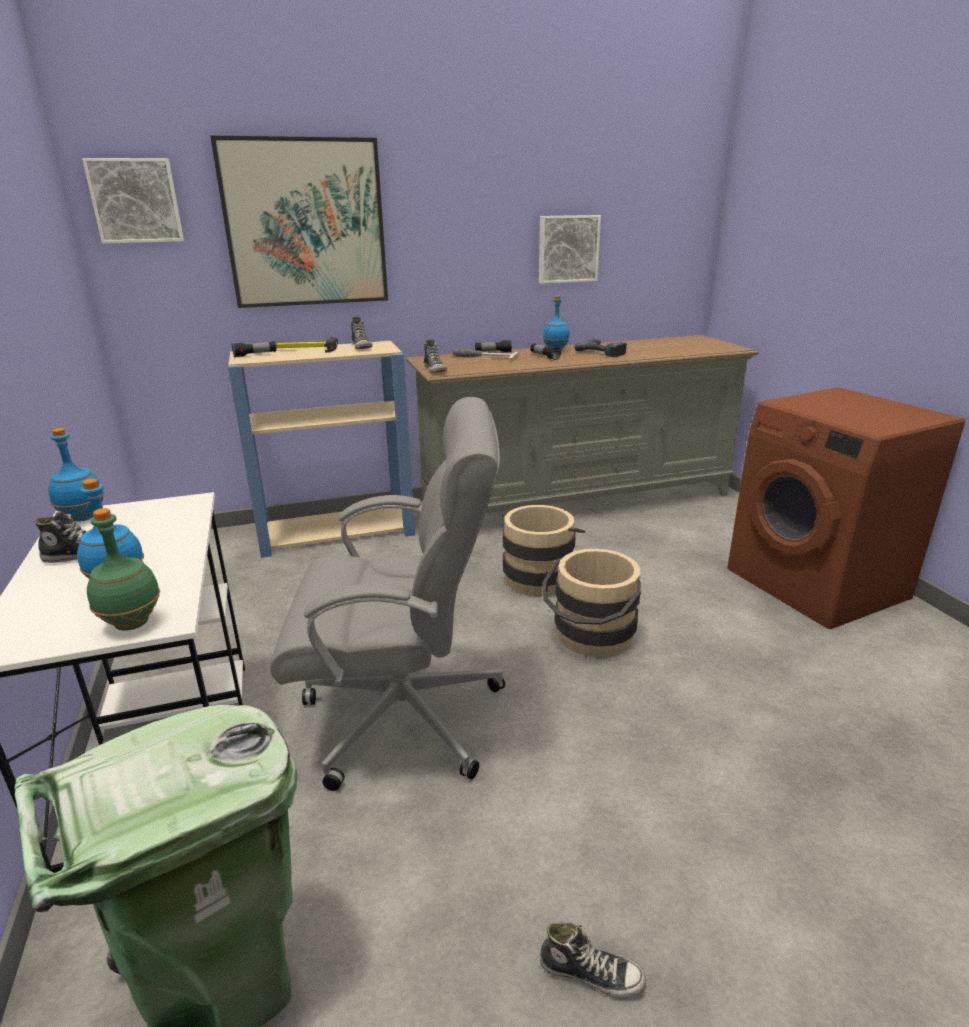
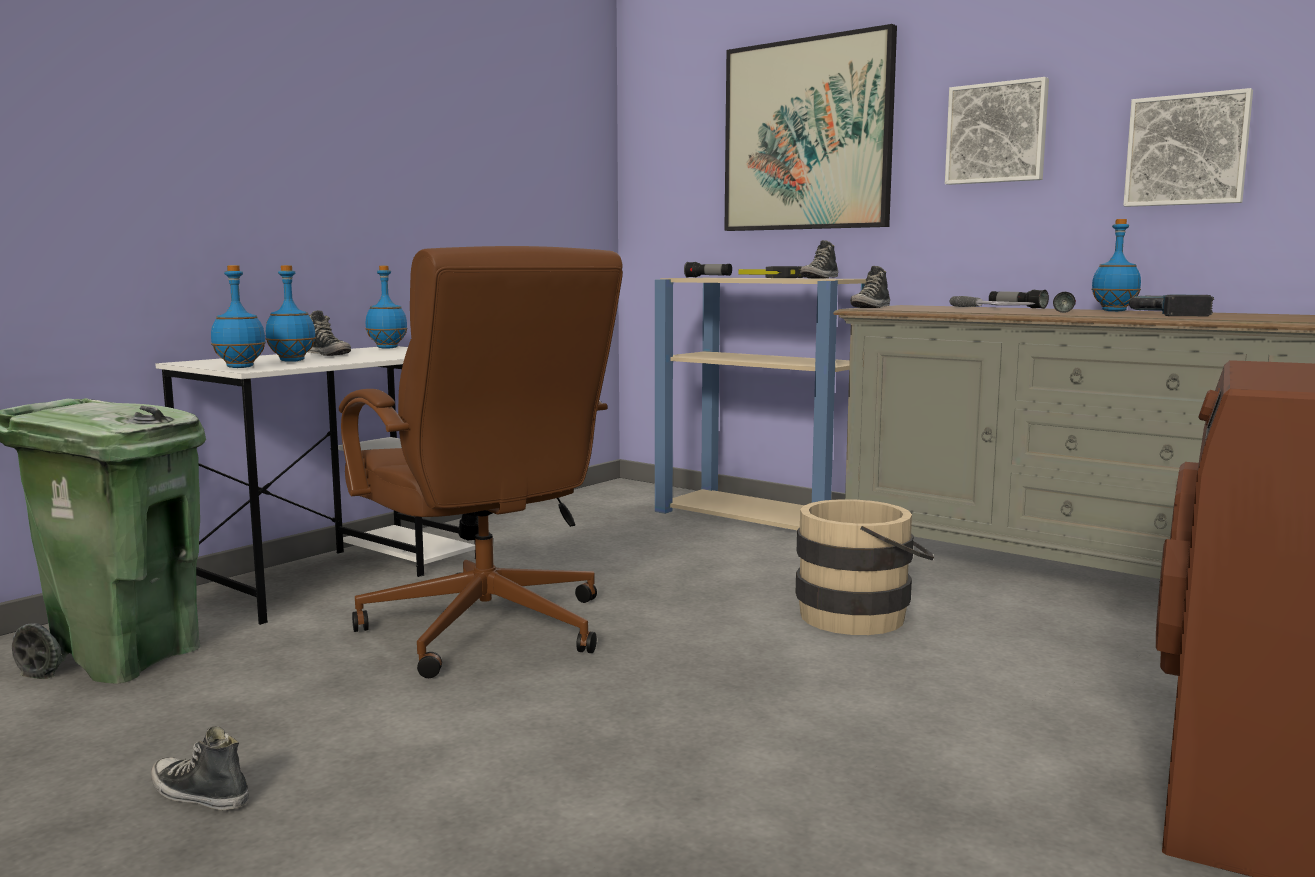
camera: 55 degrees right, 15 degrees down
(132, 624) = (239, 367): green bottle -> blue bottle
(136, 201) = (663, 123): picture -> picture (997, 133)
(402, 716) = (486, 626): grey office chair -> brown office chair
(590, 638) = (769, 673): beige bucket -> none
(591, 973) = (198, 794): shoe -> shoe turned 135 degrees clockwise

